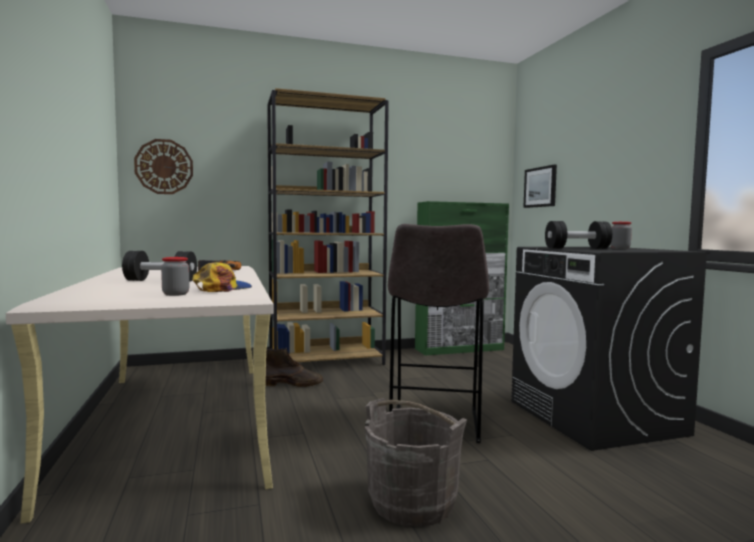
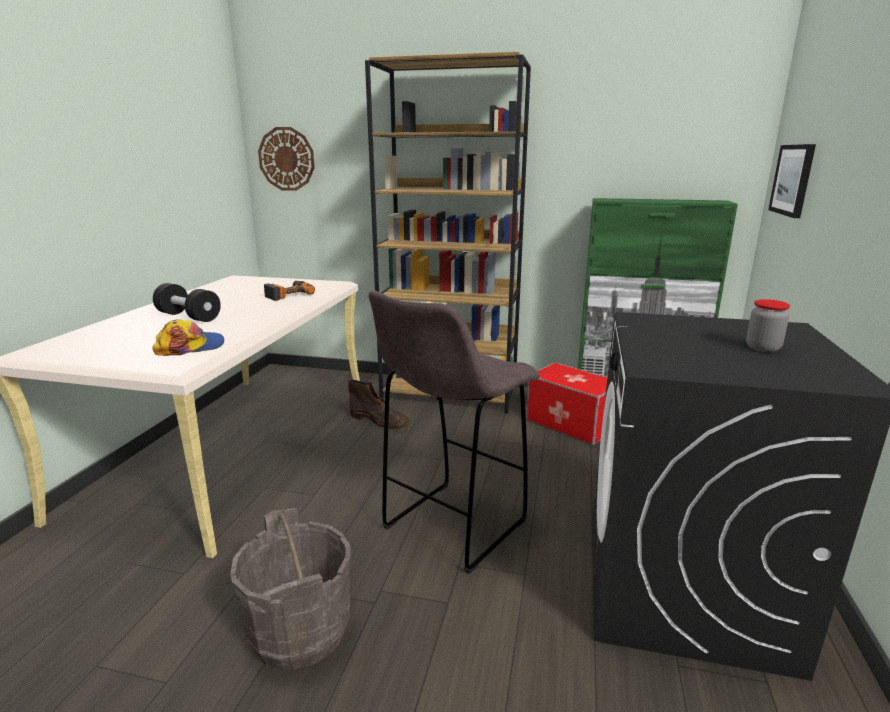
camera: 30 degrees right, 15 degrees up
(175, 294) = (128, 355): jar -> none
(434, 363) = (570, 424): none -> storage box
(577, 248) = (676, 338): black dumbbell -> none

